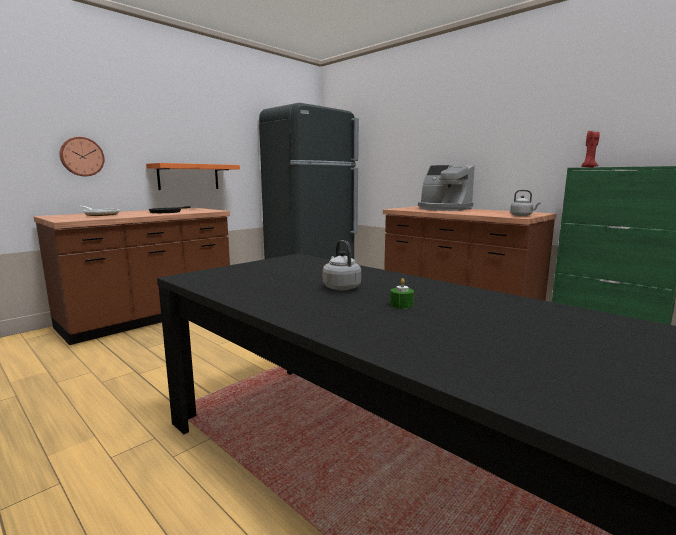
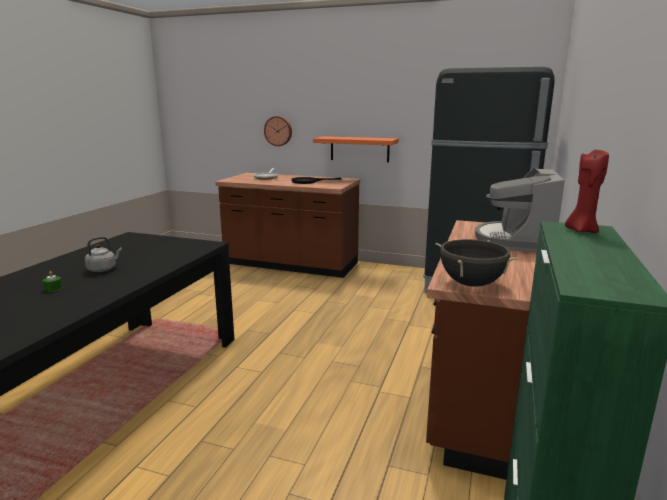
camera: 65 degrees right, 5 degrees up
(522, 215) = (471, 284): grey kettle -> black cooking pot

